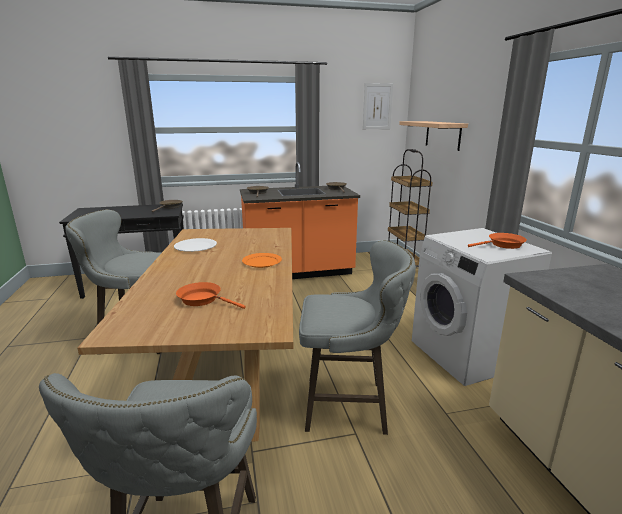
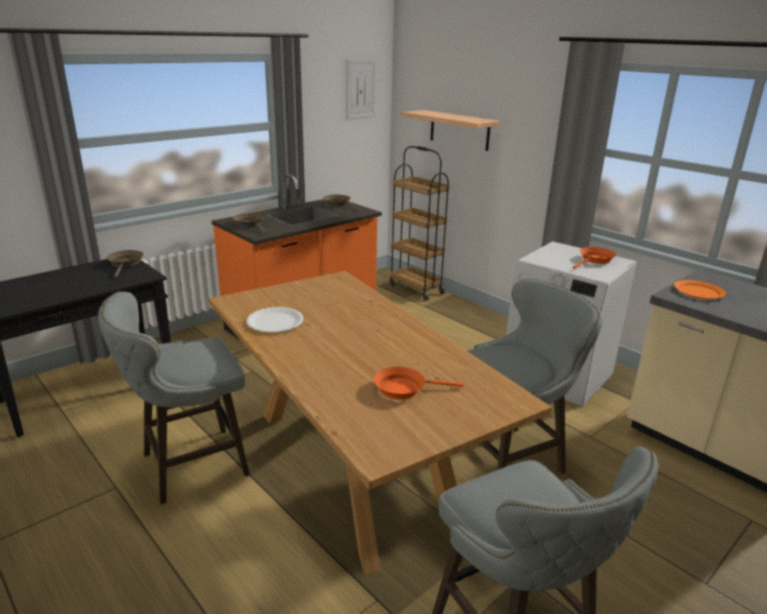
camera: 30 degrees left, 5 degrees up
(262, 262) = (389, 326): orange plate -> orange plate (699, 292)

